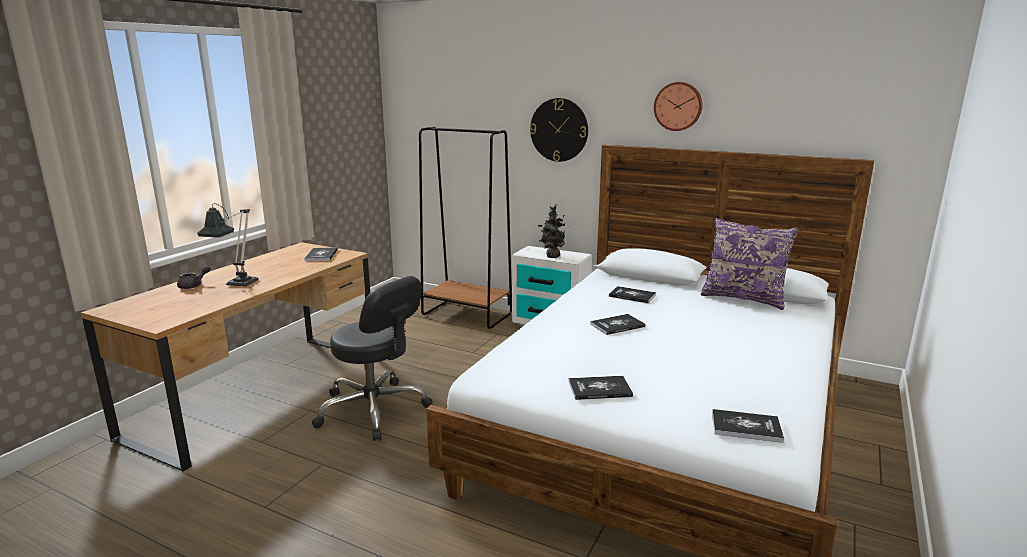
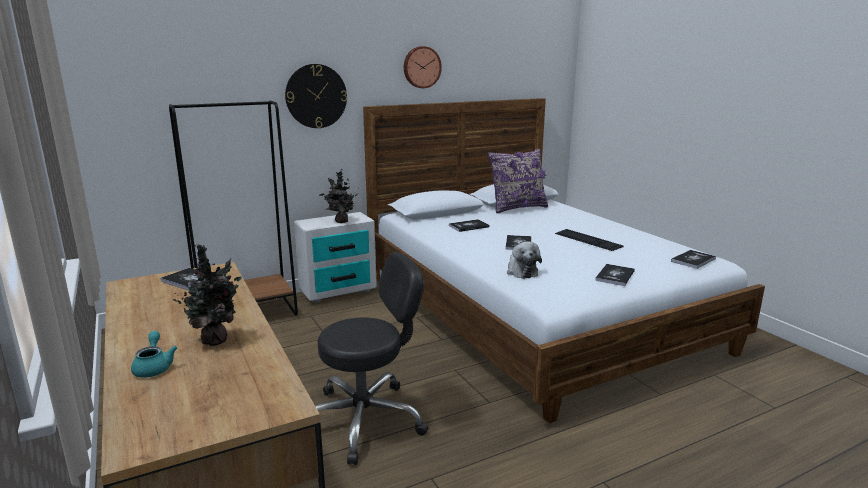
camera: 55 degrees left, 0 degrees up
(194, 285) = (154, 367): grey teapot -> turquoise teapot
(238, 285) = (216, 339): table lamp -> potted plant
(540, 345) = (521, 271): none -> plush toy
(701, 353) = (587, 240): none -> keyboard

